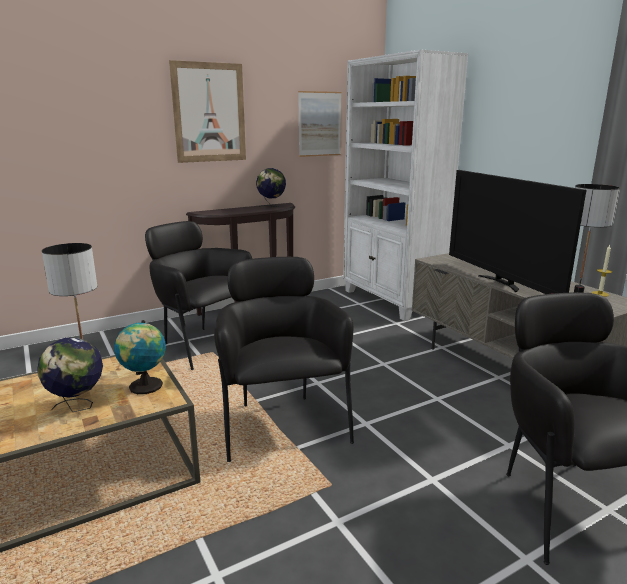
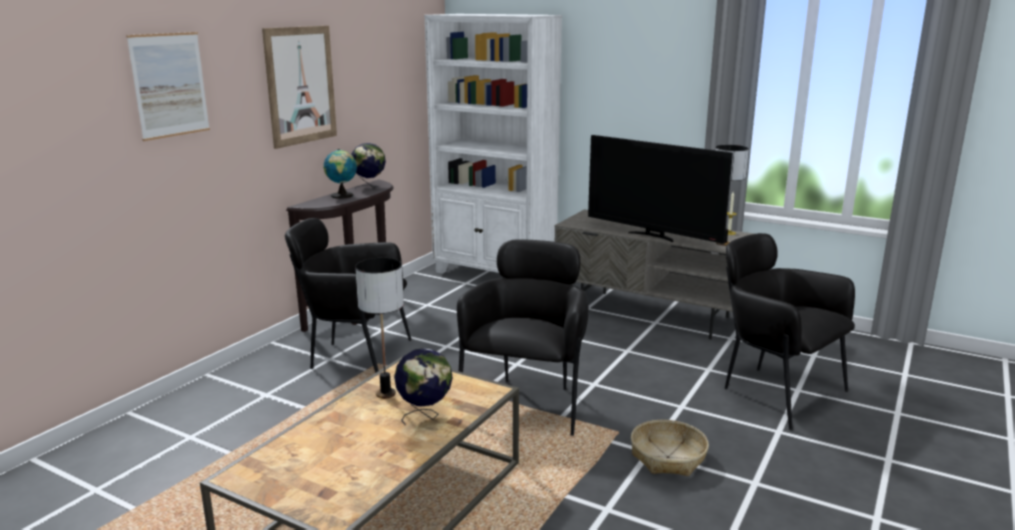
camera: 30 degrees left, 0 degrees up
(145, 387) = (456, 387): globe -> globe (342, 196)
(282, 422) = (526, 403): black armchair -> black armchair turned 60 degrees clockwise
(319, 124) = (397, 85): picture -> picture (170, 85)
(351, 538) = (668, 457): none -> basket

